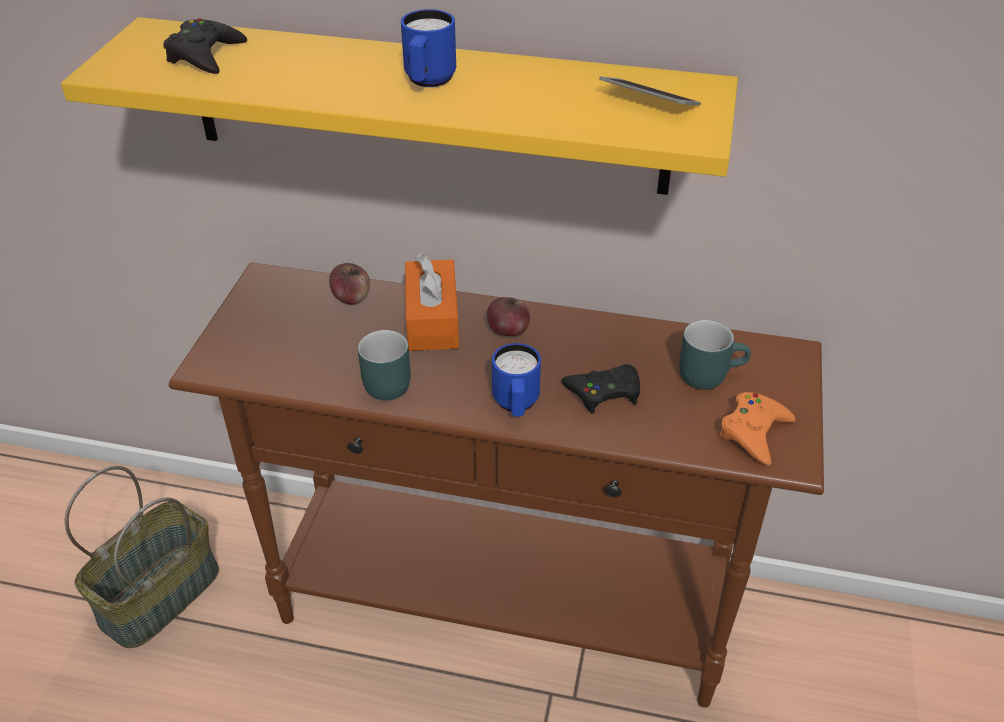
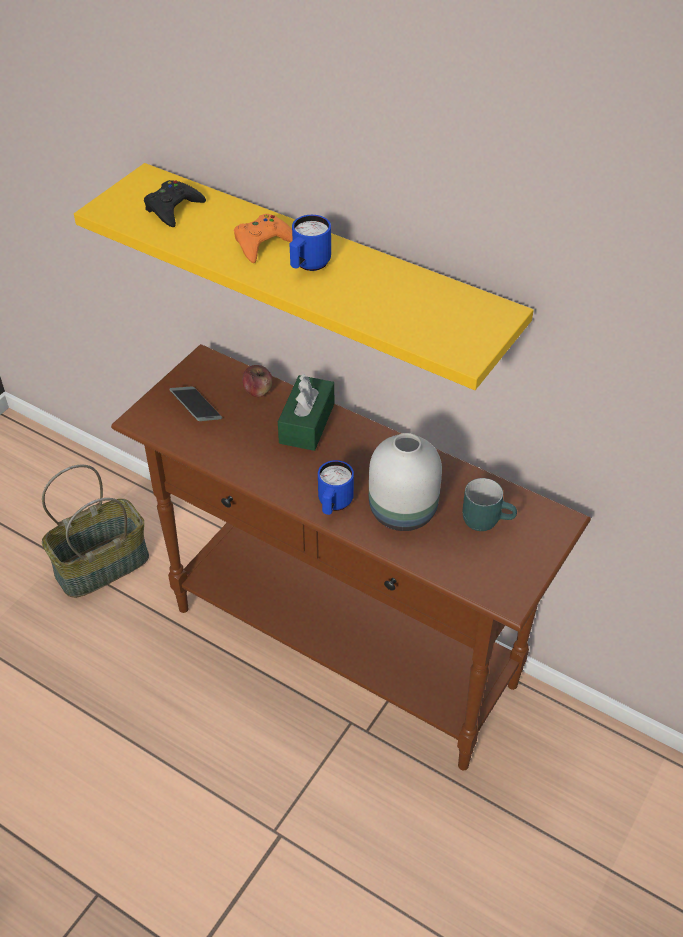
camera: 20 degrees right, 5 degrees up
(384, 380) = (252, 461): turquoise mug -> none
(432, 320) = (307, 423): orange tissue box -> green tissue box
(508, 331) = (357, 446): apple -> none
(604, 392) = (401, 512): black game controller -> white vase
(648, 101) = (452, 317): phone -> phone (196, 408)
(754, 432) = (493, 572): orange game controller -> orange game controller (263, 243)

